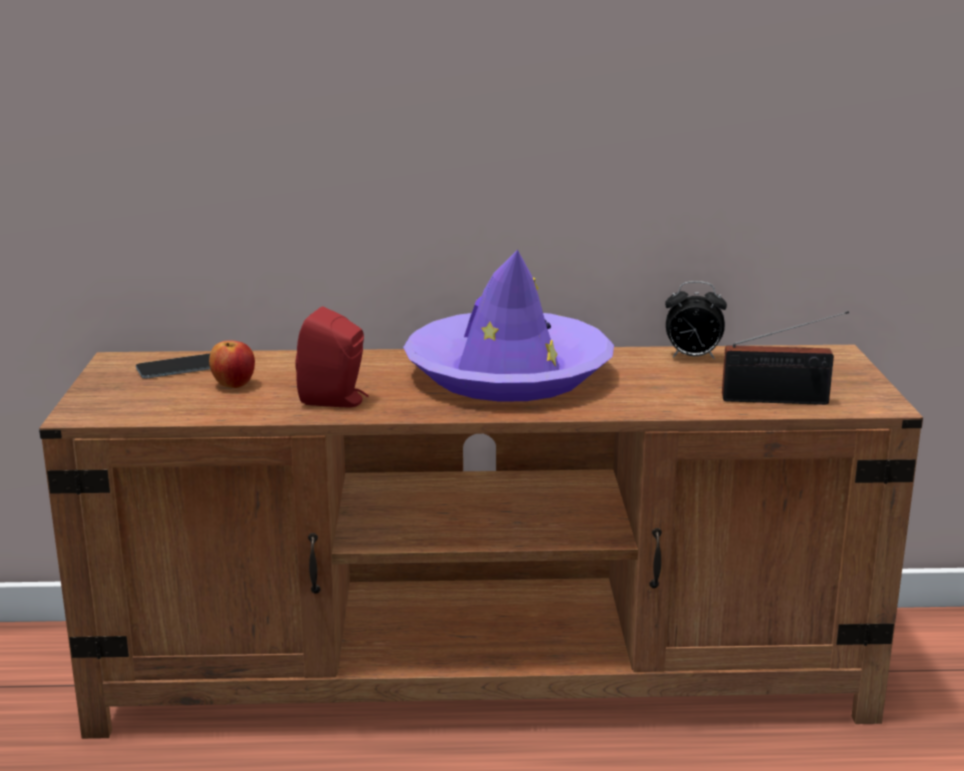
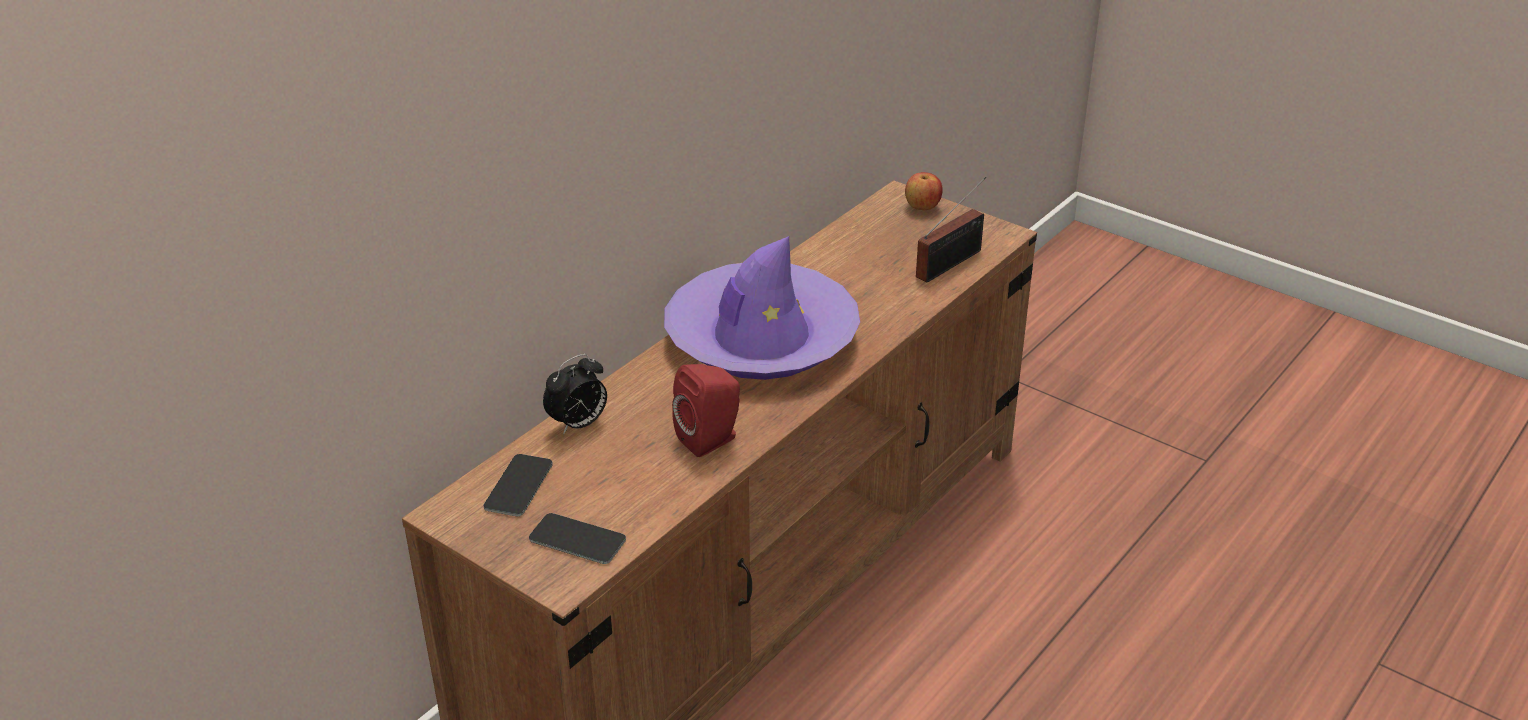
camera: 50 degrees left, 15 degrees up
(139, 402) = (577, 539): none -> phone
(233, 385) = (604, 474): apple -> apple (922, 207)
(692, 358) = (834, 250): alarm clock -> alarm clock (578, 424)

